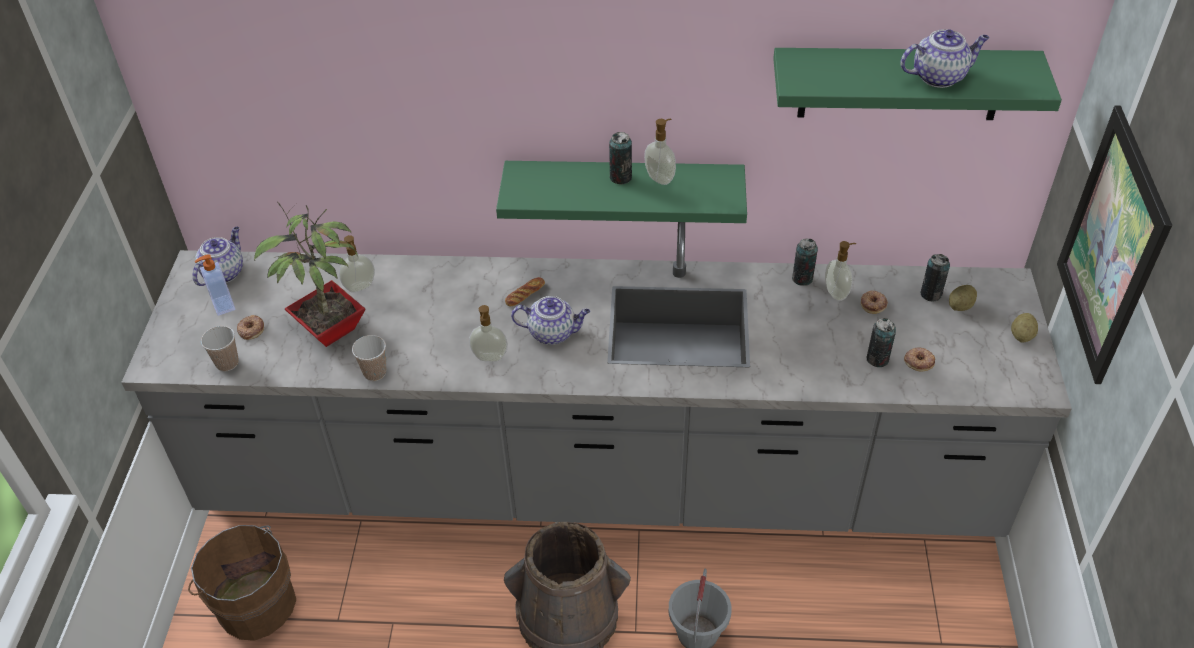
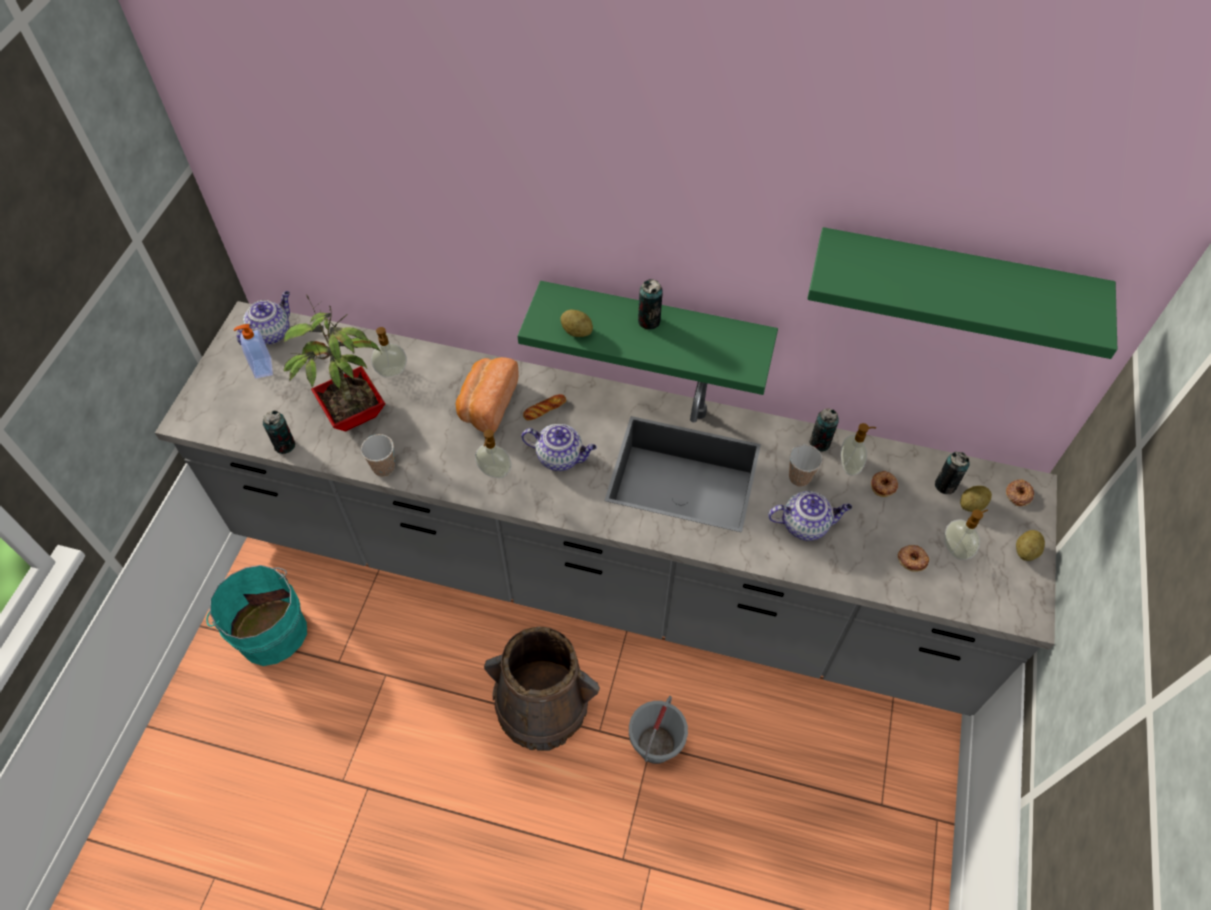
camera: 10 degrees right, 10 degrees up
(227, 363) = (252, 431): cup -> cup (799, 478)
(251, 329) = (282, 399): donut -> donut (1018, 494)
(254, 603) = (270, 629): brown bucket -> turquoise bucket
(465, 299) = (487, 404): none -> bread
(553, 196) = (576, 331): none -> potato
(660, 178) = (688, 329): soap dispenser -> soap dispenser (956, 549)
(877, 359) = (871, 549): can -> can (285, 445)
(939, 76) = (990, 295): teapot -> teapot (805, 524)
(1111, 246) = (1130, 515): picture -> none

